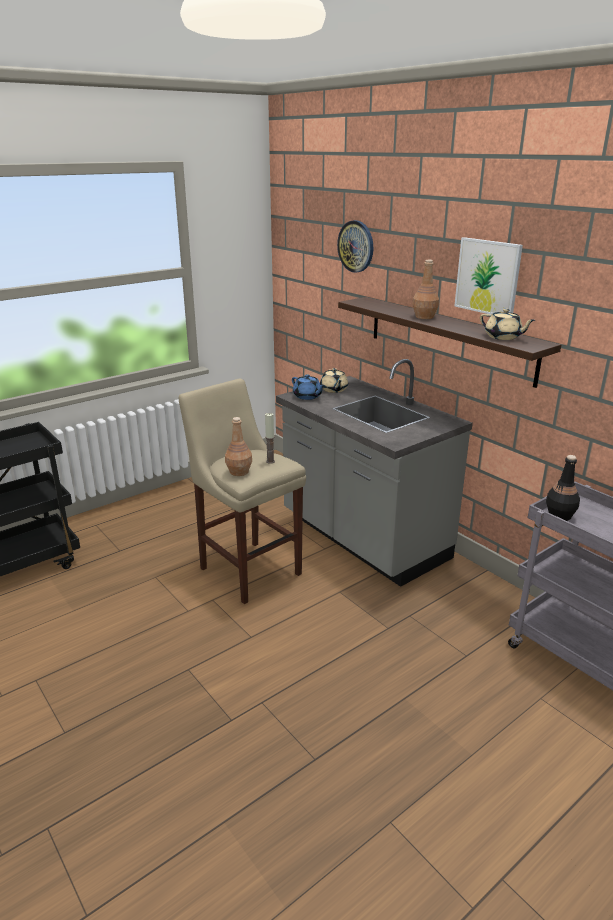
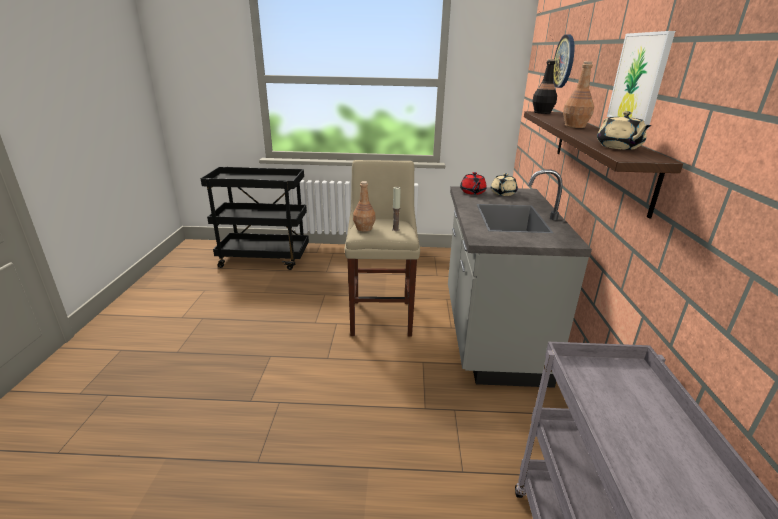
camera: 40 degrees right, 0 degrees up
(307, 396) = (472, 192): blue teapot -> red teapot
(559, 515) = (584, 370): black bottle -> black bottle (542, 112)

